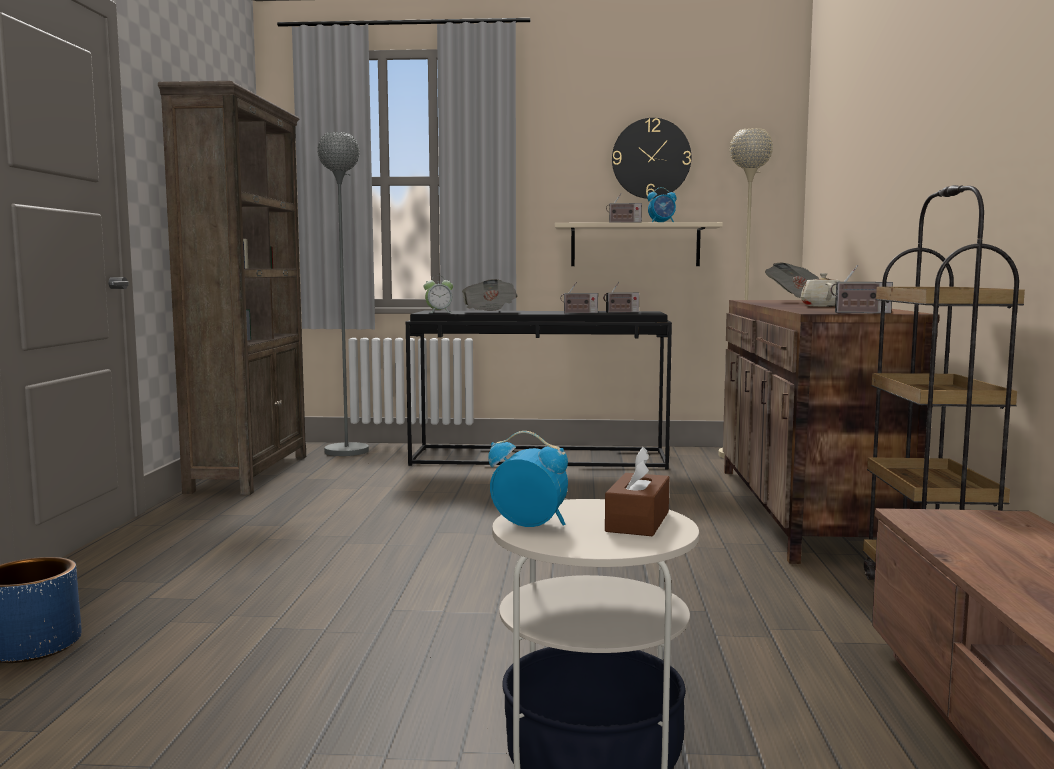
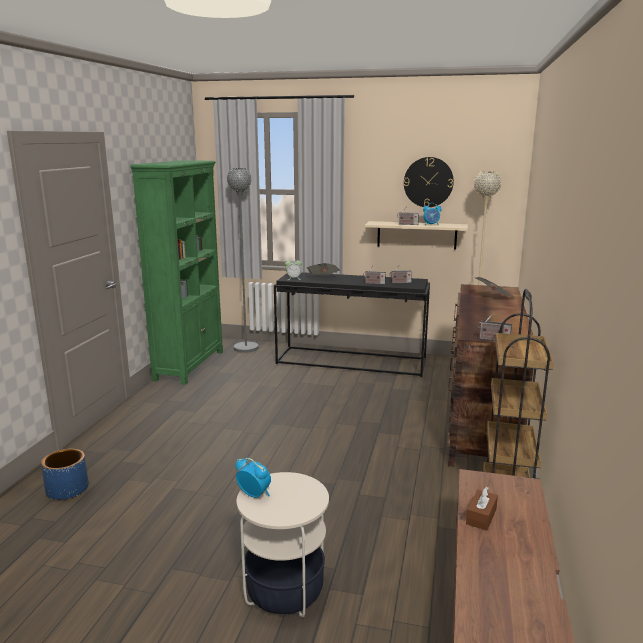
camera: 10 degrees right, 10 degrees up
(250, 473) = (190, 365): brown bookcase -> green bookcase
(637, 521) = (303, 496): brown tissue box -> brown tissue box (481, 516)
(821, 306) = (493, 314): beige teapot -> none

